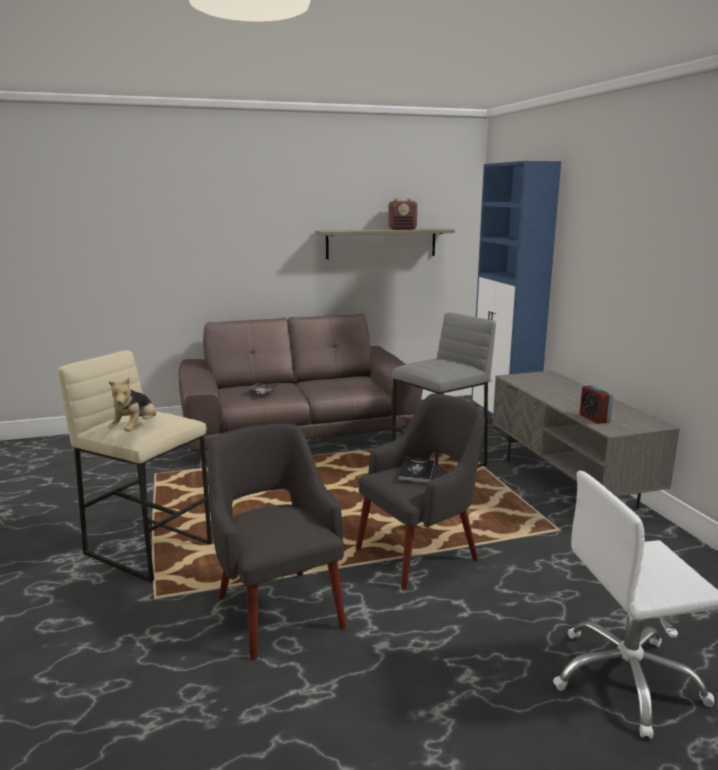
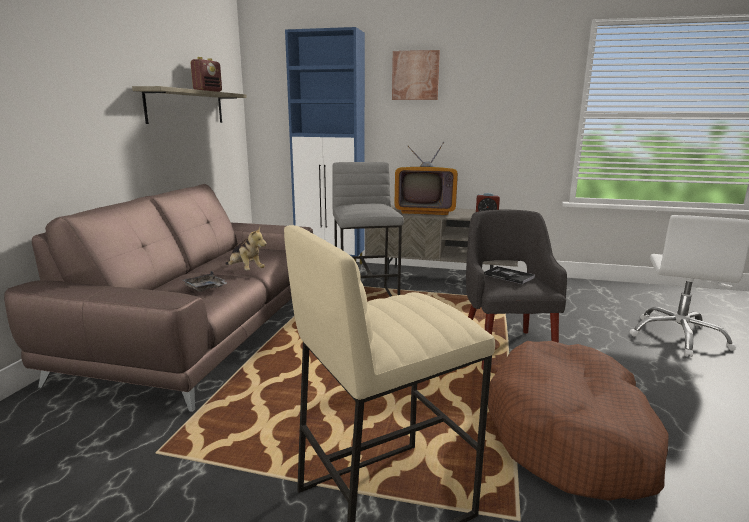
camera: 60 degrees left, 0 degrees up
(135, 428) = (441, 317): plush toy -> plush toy (245, 270)
(278, 610) = (571, 435): grey armchair -> brown dog bed
(564, 391) = (425, 211): none -> television
(599, 215) = (415, 75): none -> picture

